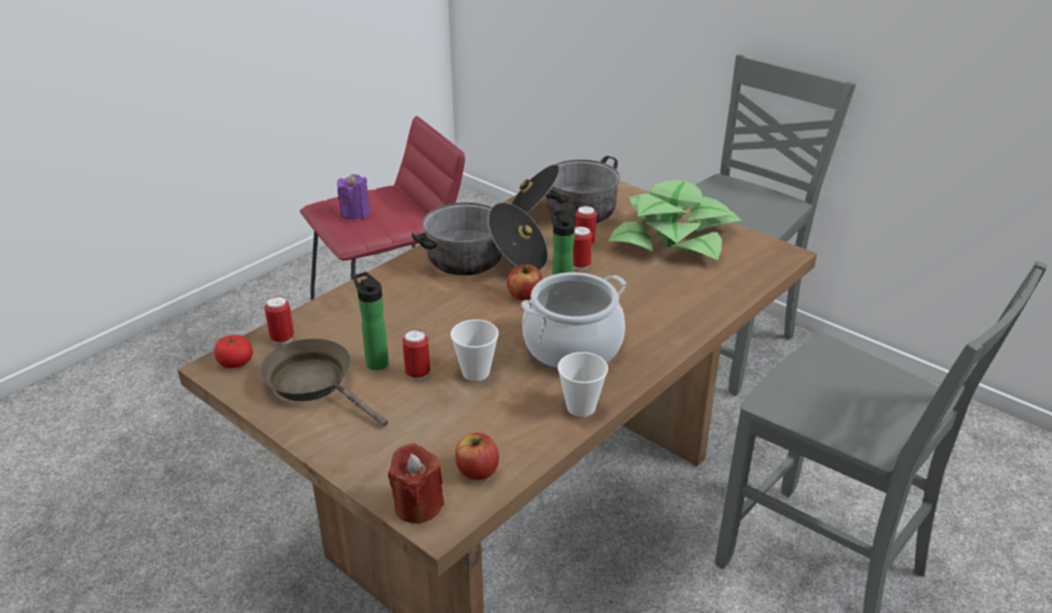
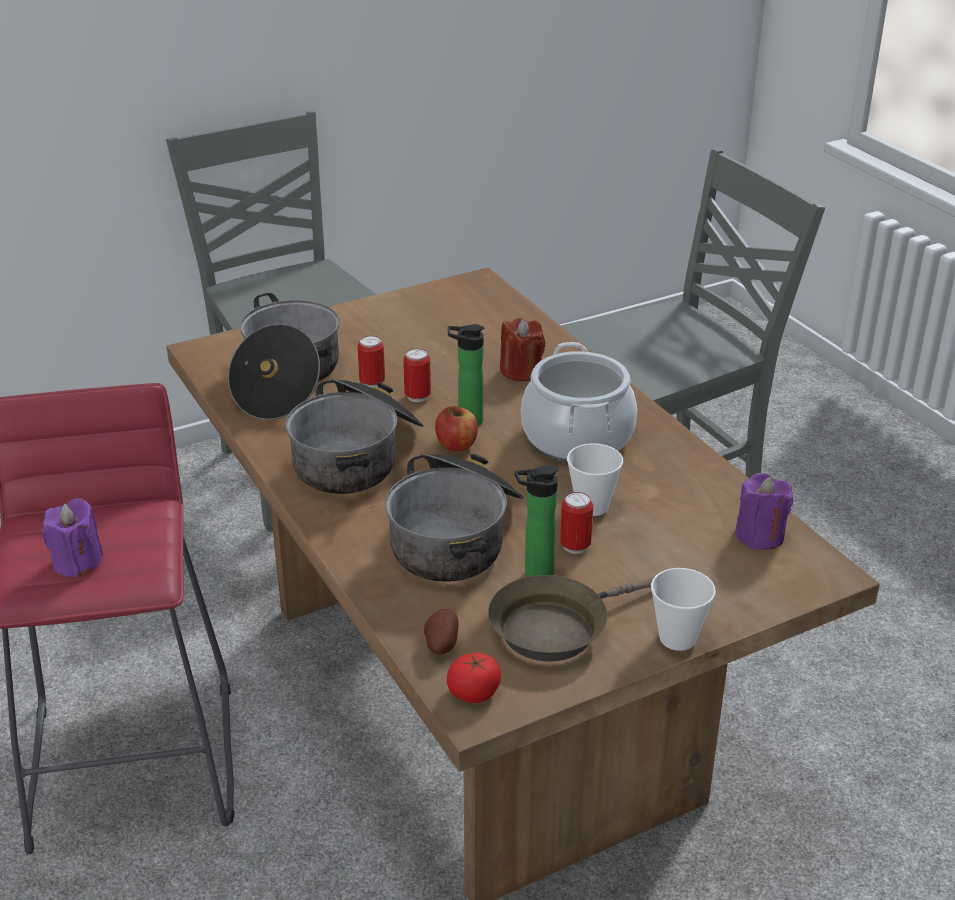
camera: 70 degrees left, 0 degrees up
(282, 339) = (440, 644): can -> potato
(406, 320) = (456, 537): none -> cooking pot
(418, 506) = (801, 582): red candle -> red candle (521, 371)
(477, 471) = (759, 536): apple -> purple candle
(581, 407) = (682, 455): cup -> cup (677, 638)
(674, 239) = (404, 329): potted plant -> none

